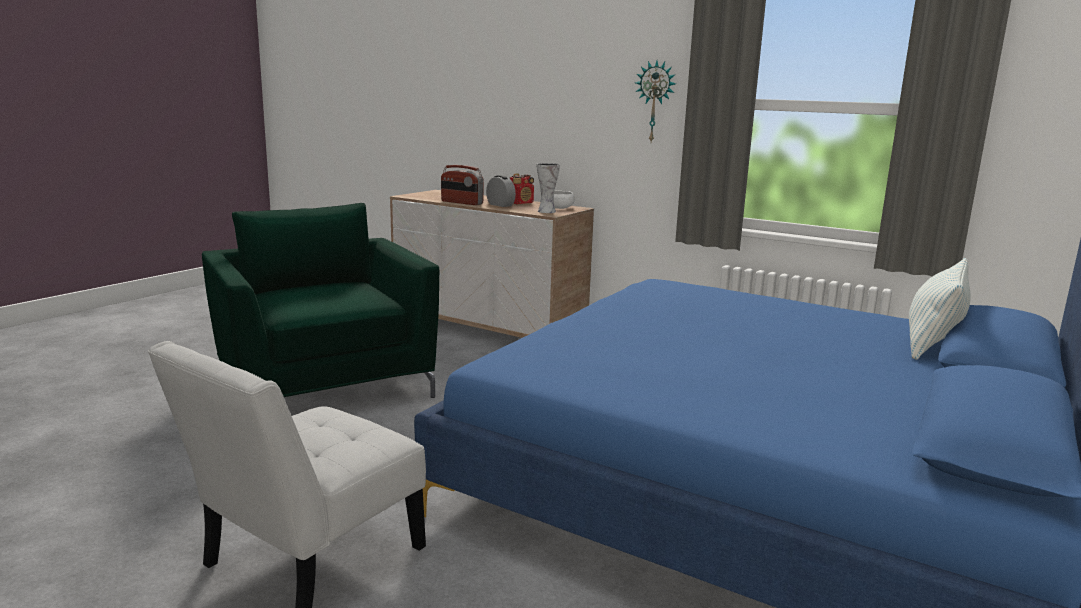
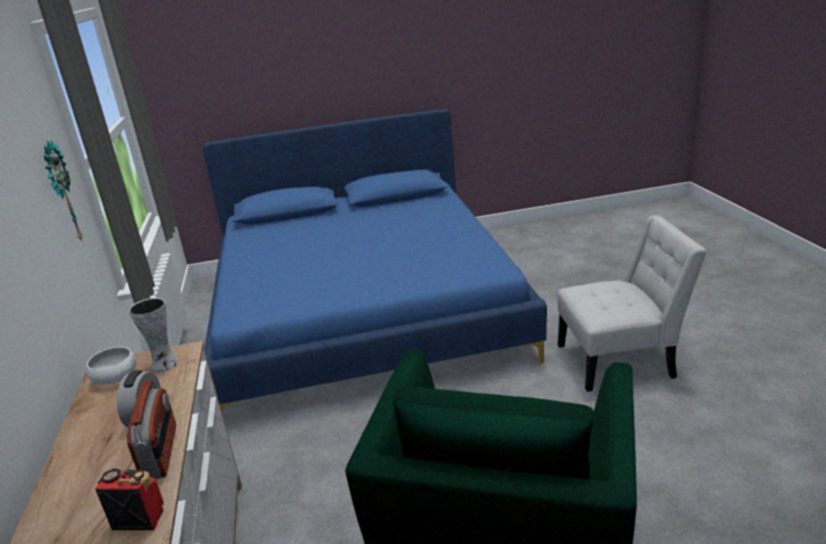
camera: 130 degrees left, 10 degrees up
(521, 203) = (105, 415): radio -> radio (138, 519)
(932, 342) = (277, 224): pillow -> none

